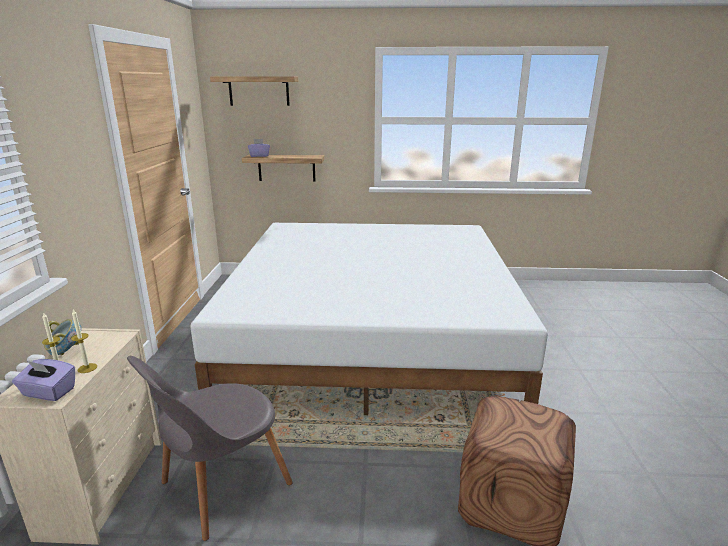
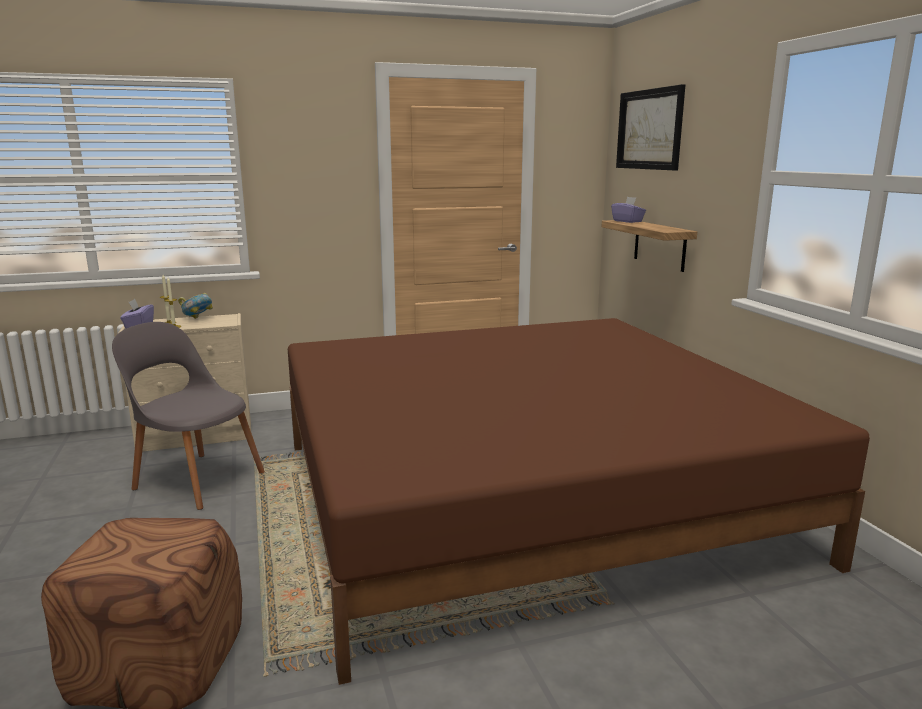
camera: 70 degrees right, 5 degrees down
(259, 91) = (649, 129): shelf -> picture
(372, 335) = (523, 498): white bed -> brown bed

